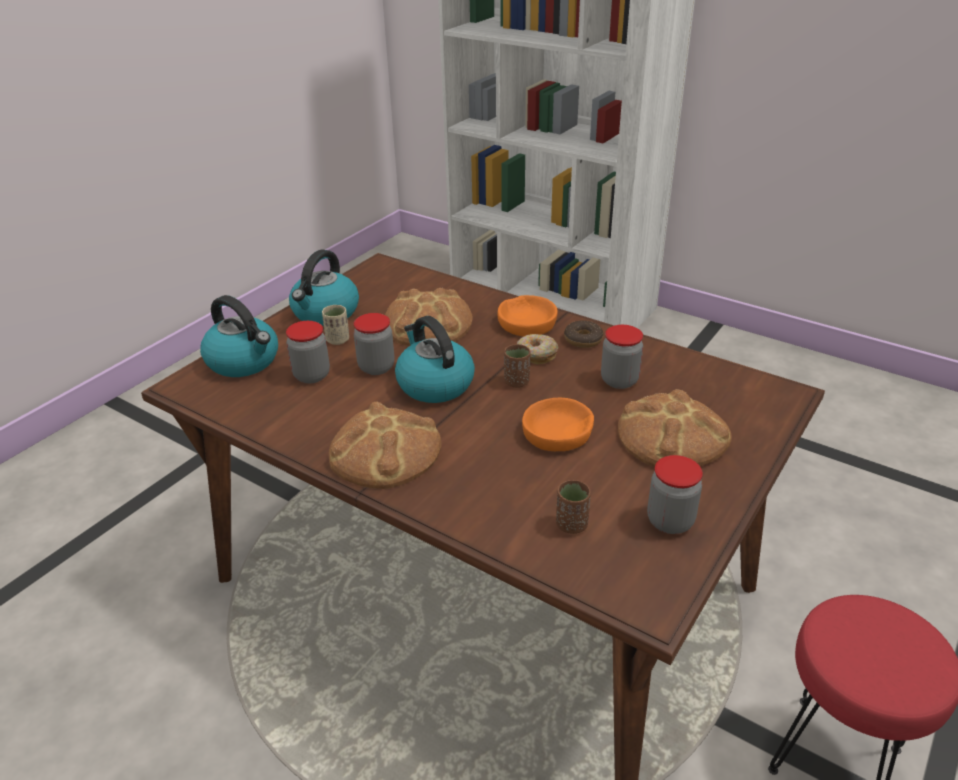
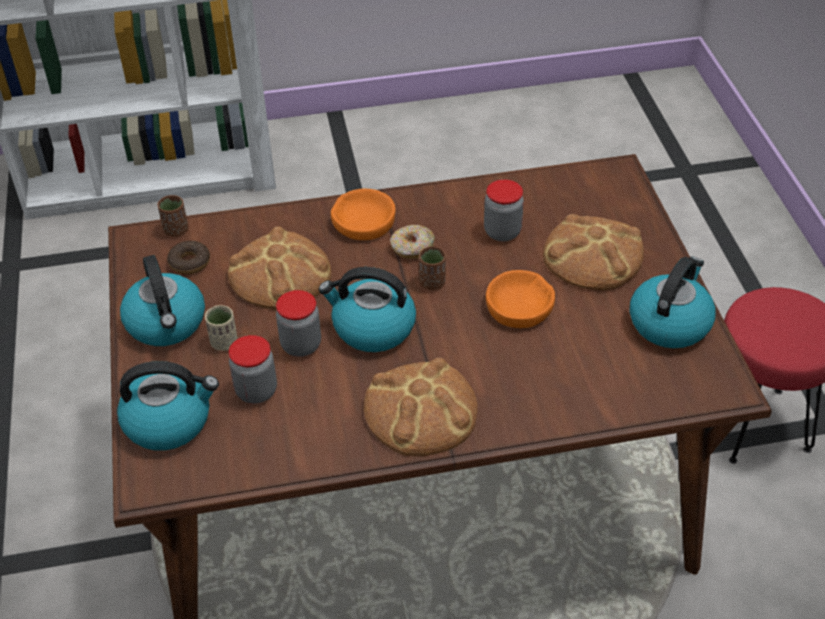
camera: 45 degrees left, 10 degrees up
(571, 525) = (619, 369): brown cup -> brown cup (176, 230)
(583, 339) = (428, 210): donut -> donut (189, 262)
(670, 521) = (669, 322): jar -> kettle

